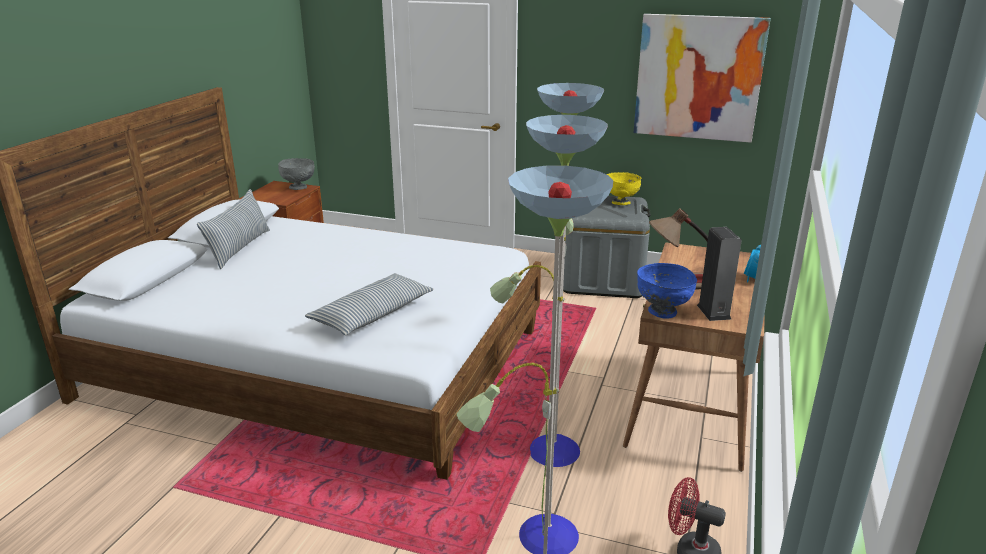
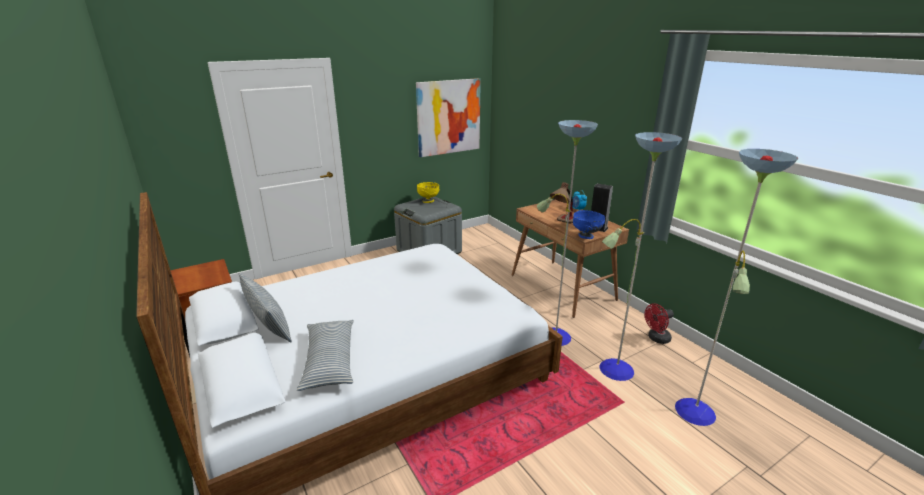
camera: 50 degrees left, 0 degrees up
(298, 188) = (209, 266): grey bowl -> none
(372, 314) = (458, 309): pillow -> pillow (329, 361)

